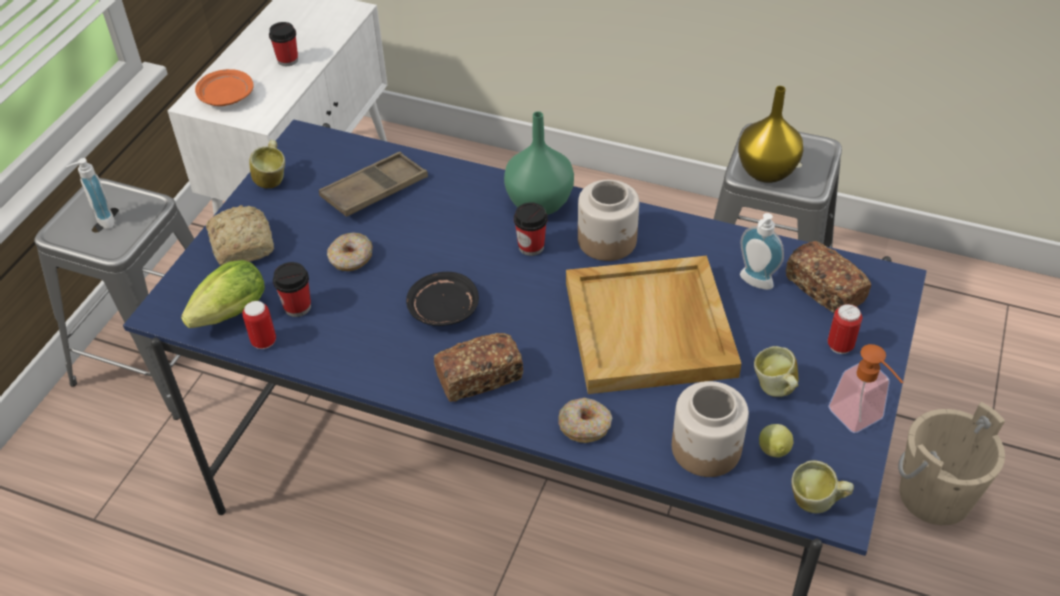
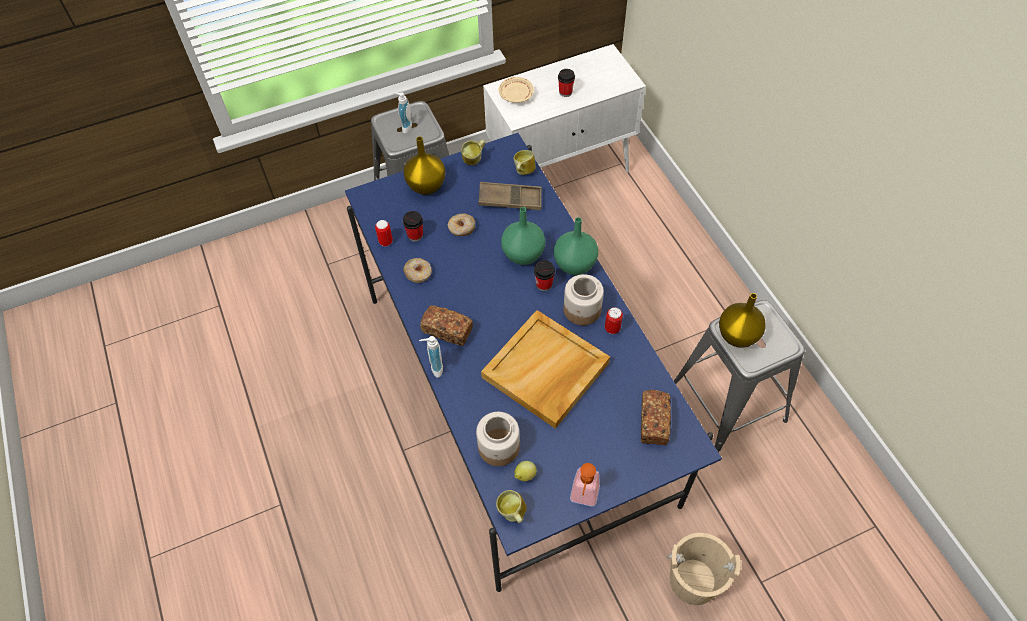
camera: 45 degrees right, 10 degrees up
(226, 96) = (516, 94): orange plate -> beige plate
(227, 316) = (385, 218): lettuce -> none
(243, 244) = (427, 186): bread -> yellow vase
(443, 309) = (470, 285): black plate -> none
(467, 234) = (523, 255): none -> green vase
(585, 425) = (463, 391): donut -> donut (418, 273)
(754, 283) = (623, 390): soap dispenser -> soap dispenser (434, 368)
(775, 390) = (563, 449): mug -> mug (523, 172)
(840, 346) = (622, 456): can -> can (612, 328)

